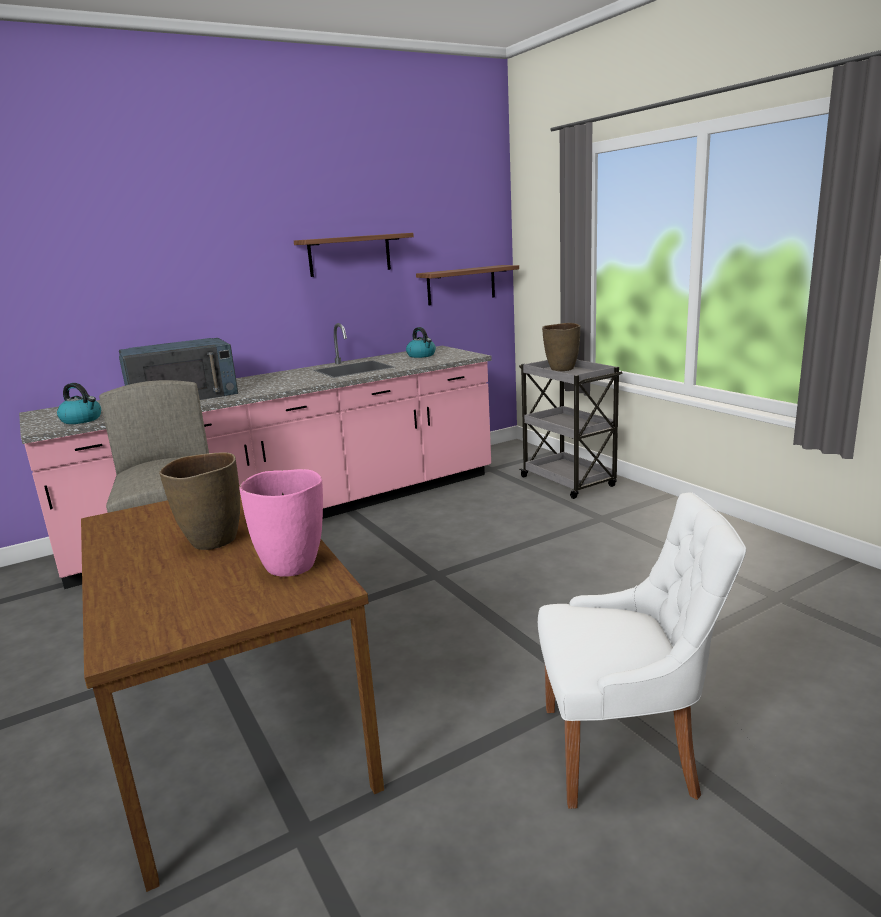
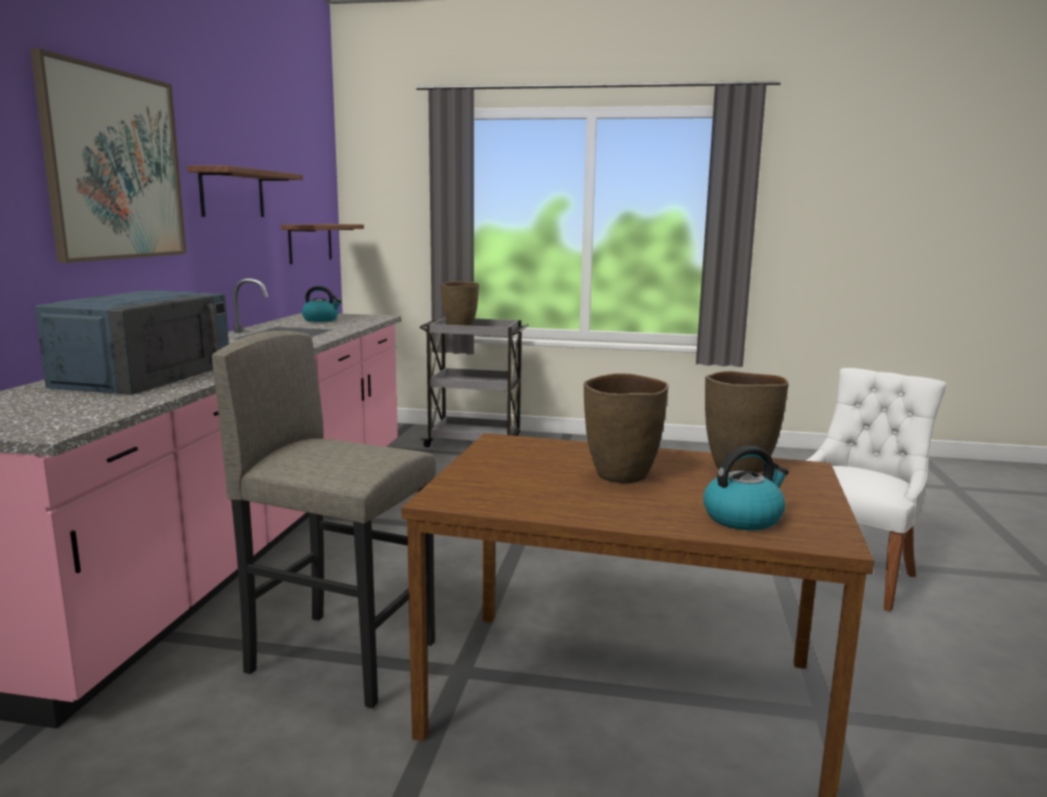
camera: 50 degrees left, 5 degrees down
(82, 420) = (82, 414): kettle -> kettle (743, 517)
(217, 251) = (115, 165): none -> picture
(292, 565) = (738, 467): pink vase -> brown vase

